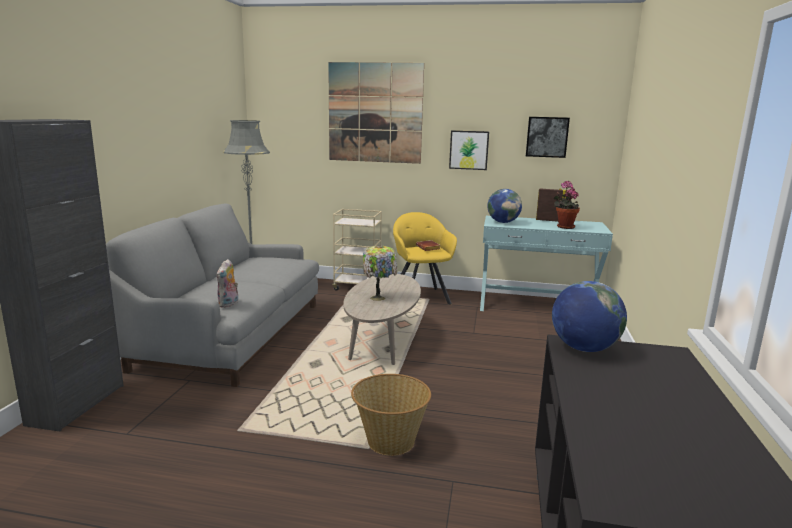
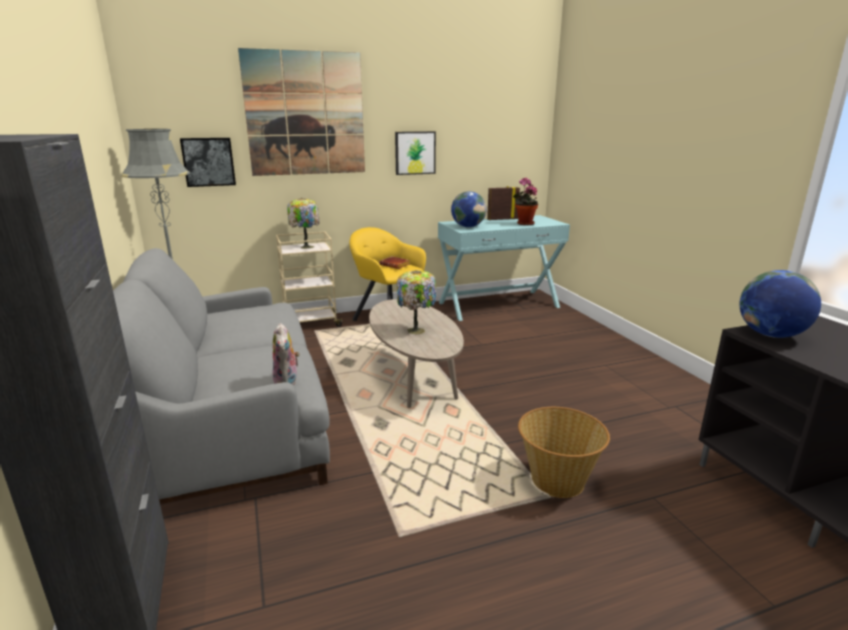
camera: 30 degrees left, 5 degrees up
(360, 221) = (306, 246): none -> table lamp
(547, 137) = (488, 134): picture -> picture (208, 162)

